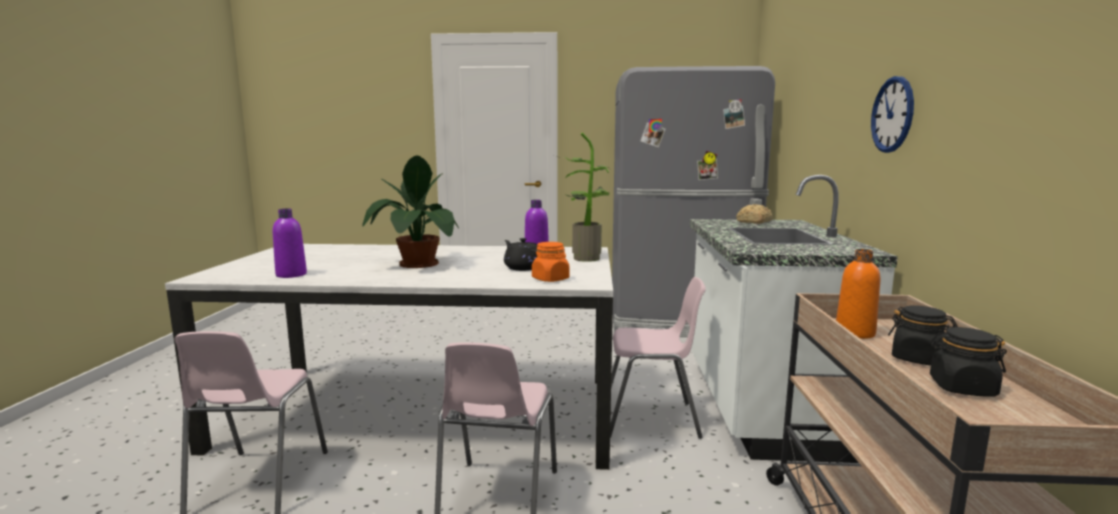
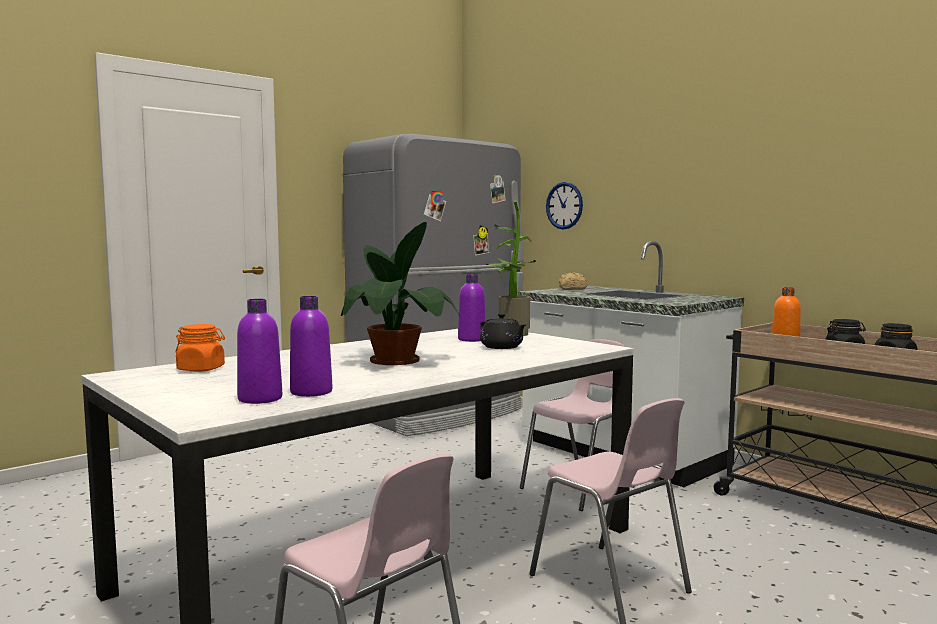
camera: 45 degrees left, 5 degrees down
(260, 273) = (260, 399): none -> purple bottle
(522, 268) = (502, 347): black teapot -> black teapot turned 135 degrees counterclockwise
(550, 279) = (564, 349): orange jar -> orange jar (201, 369)
(892, 115) = (713, 193): wall clock -> wall clock (564, 205)

